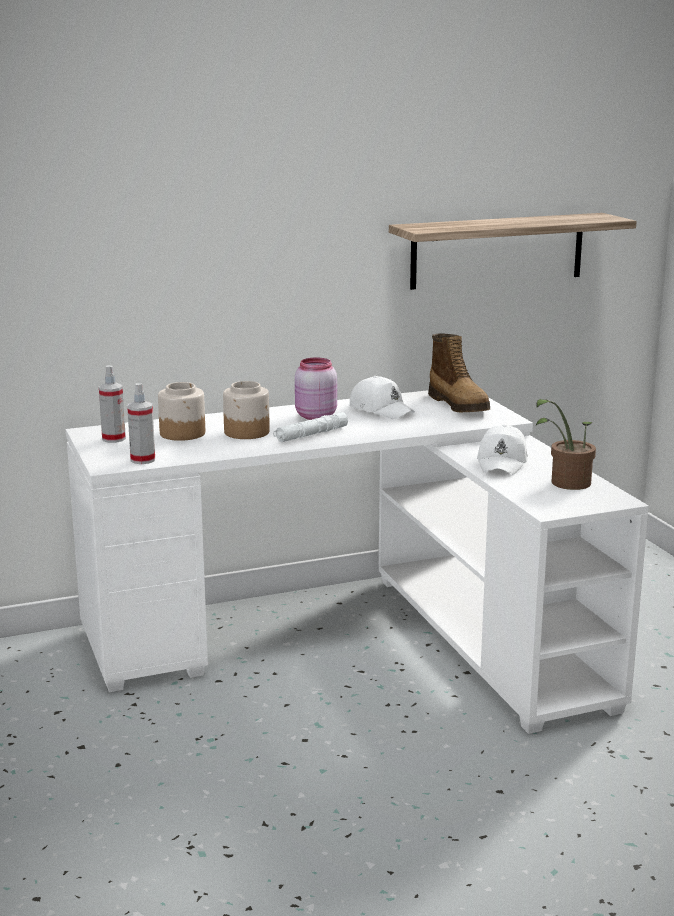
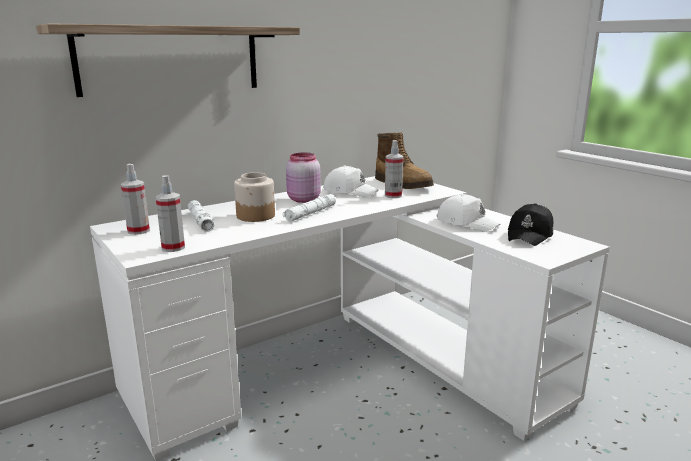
camera: 15 degrees left, 0 degrees up
(183, 433) = (200, 221): jar -> white flashlight
(431, 420) = (393, 195): none -> spray bottle
(497, 250) = (412, 72): shelf -> shelf (171, 59)
(503, 462) = (466, 223): white cap -> white cap turned 45 degrees counterclockwise
(565, 484) = (530, 235): potted plant -> black cap

